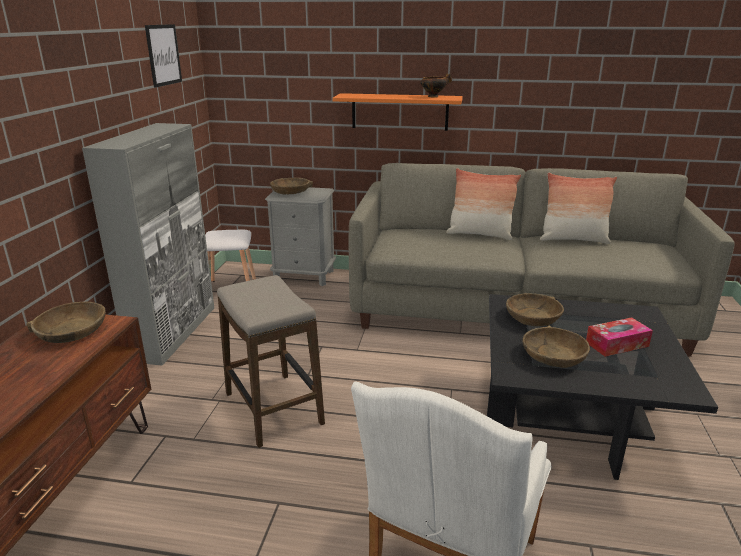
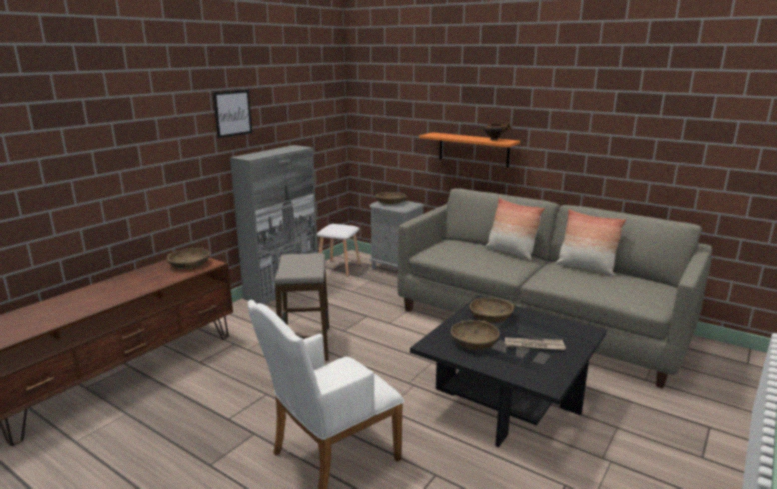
camera: 25 degrees right, 5 degrees down
(163, 55) = (308, 100): picture -> picture (232, 113)
(617, 344) = (534, 346): tissue box -> newspaper

